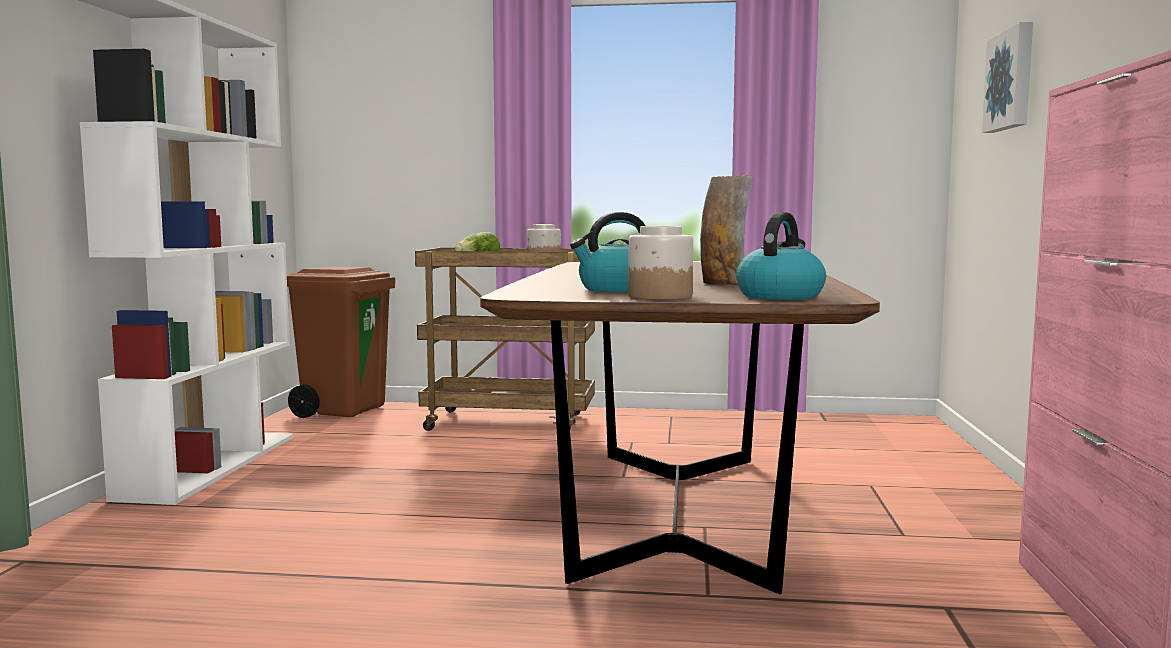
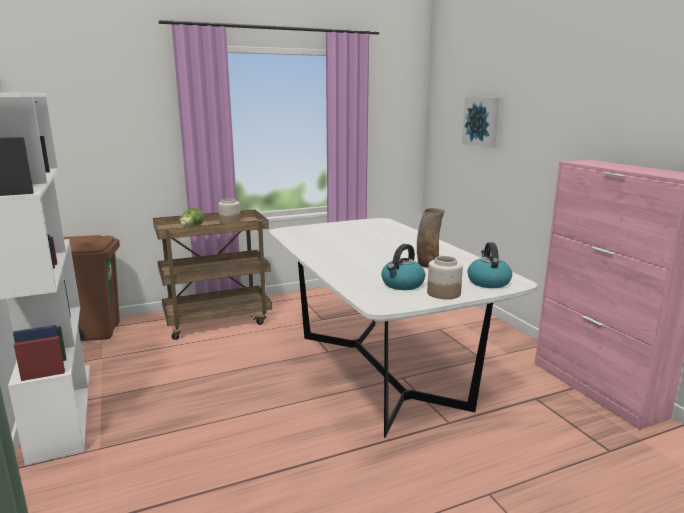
camera: 30 degrees left, 10 degrees up
(677, 511) = (379, 370): brown dining table -> white dining table

